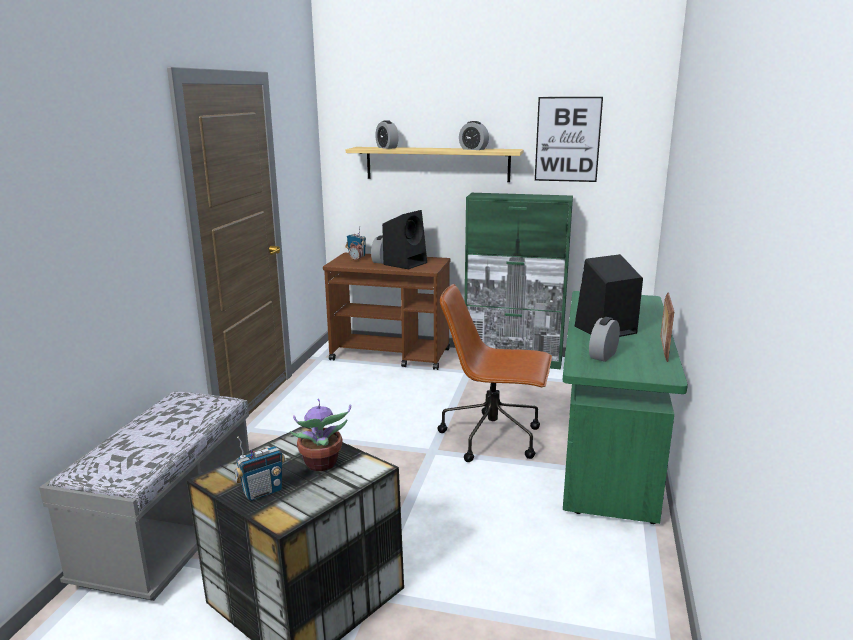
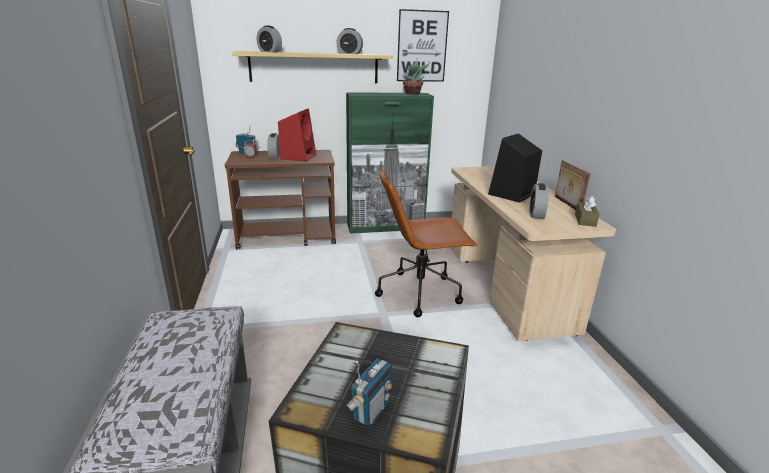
camera: 25 degrees left, 5 degrees up
(321, 464) = (397, 361): potted plant -> potted plant (413, 94)
(405, 263) = (298, 156): black speaker -> red speaker
(608, 450) = (505, 285): green desk -> beige desk
(659, 370) = (585, 220): none -> brown tissue box

